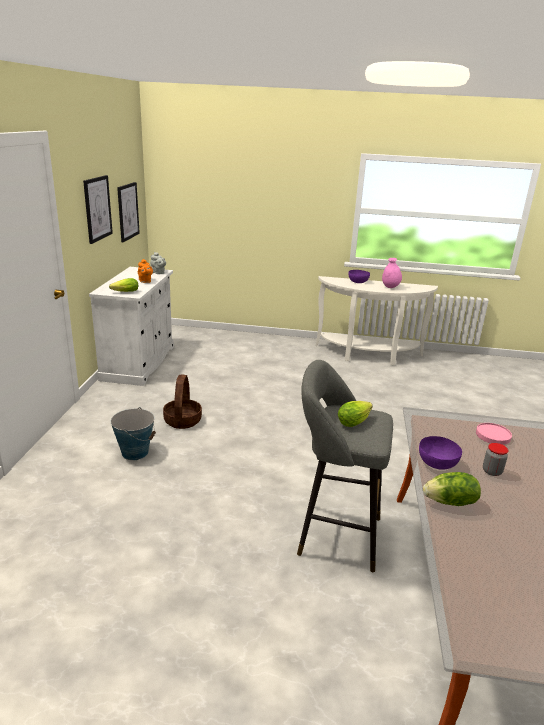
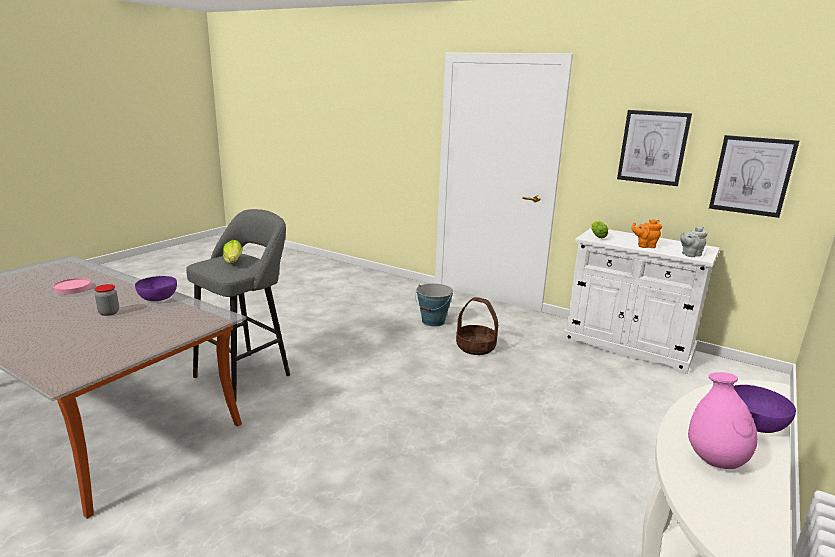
camera: 115 degrees right, 5 degrees down
(450, 502) = (123, 287): lettuce -> none
(492, 435) = (134, 336): pink plate -> pink plate (73, 288)

